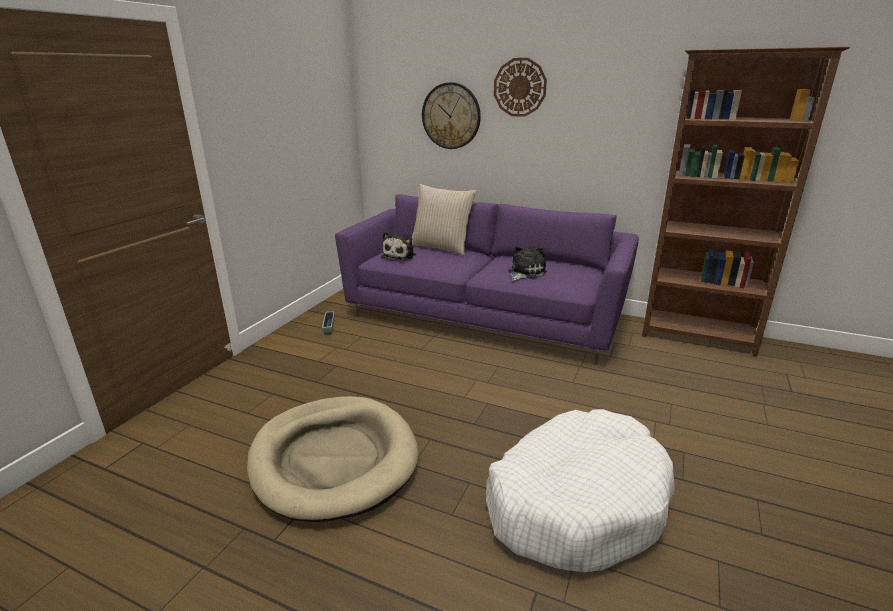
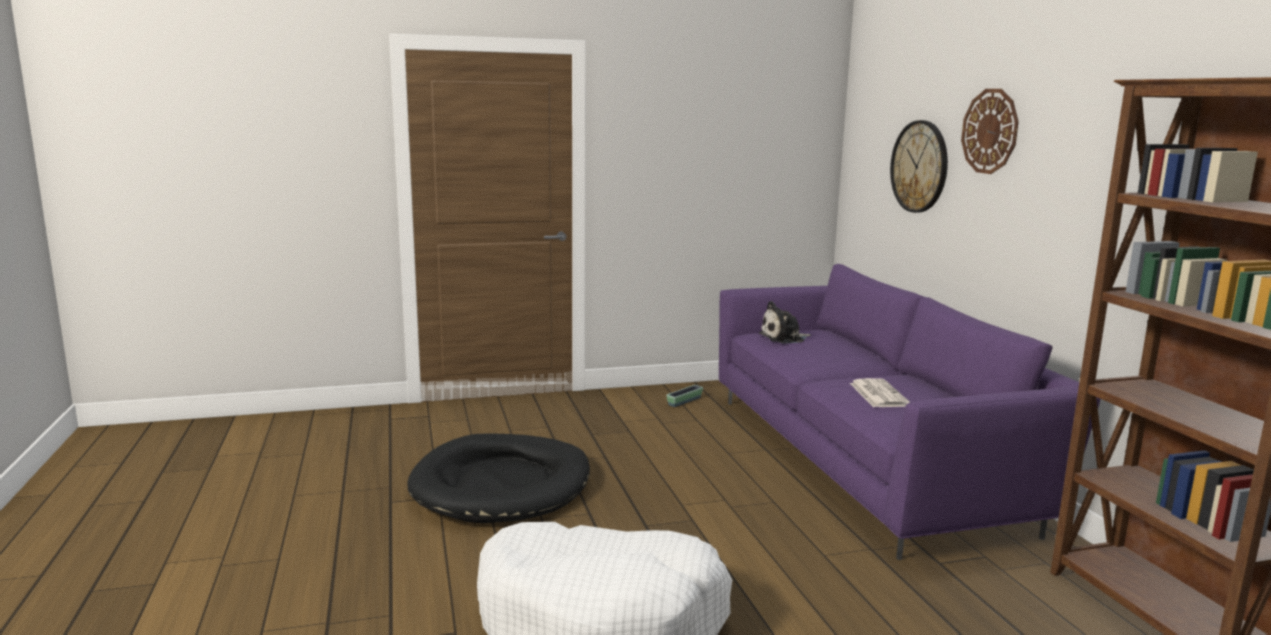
camera: 50 degrees right, 10 degrees down
(334, 459) = (502, 485): beige dog bed -> black dog bed
(441, 247) = (850, 345): beige pillow -> none
(525, 273) = (878, 394): plush toy -> newspaper

